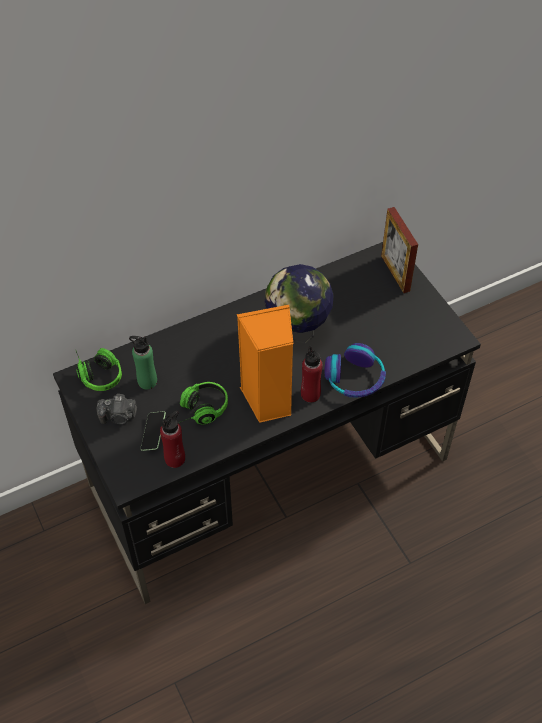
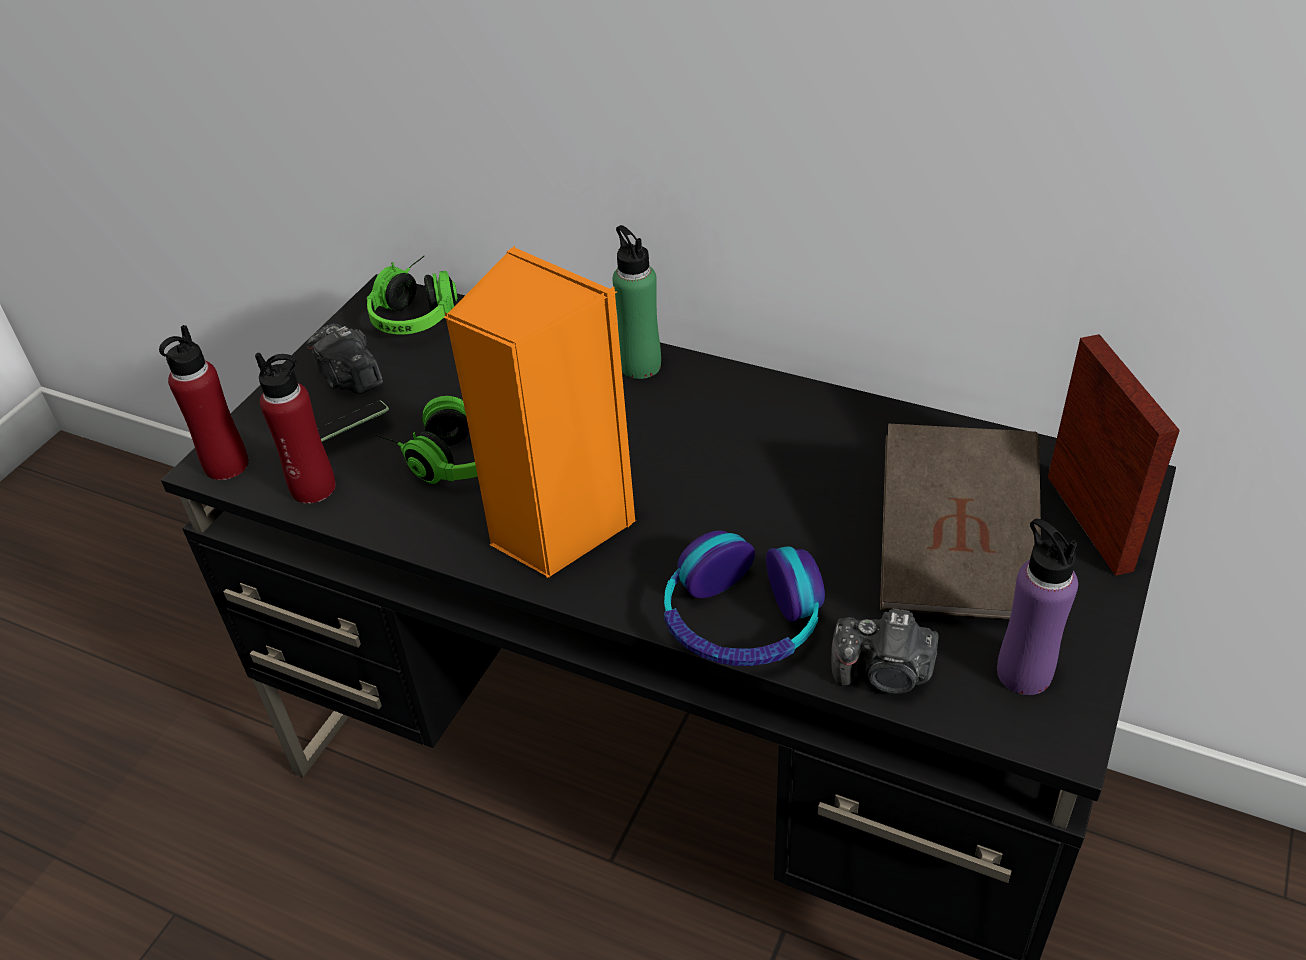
camera: 55 degrees right, 10 degrees down
(147, 381) = (452, 366): green bottle -> green bottle (640, 365)
(297, 332) = (761, 473): globe -> none
(310, 394) = (629, 577): red bottle -> red bottle (226, 465)
(378, 312) = (955, 556): none -> brown book
(395, 273) = (1089, 522): picture frame -> picture frame turned 135 degrees clockwise
(405, 360) = (884, 673): none -> camera
(432, 330) = (1023, 673): none -> purple bottle

